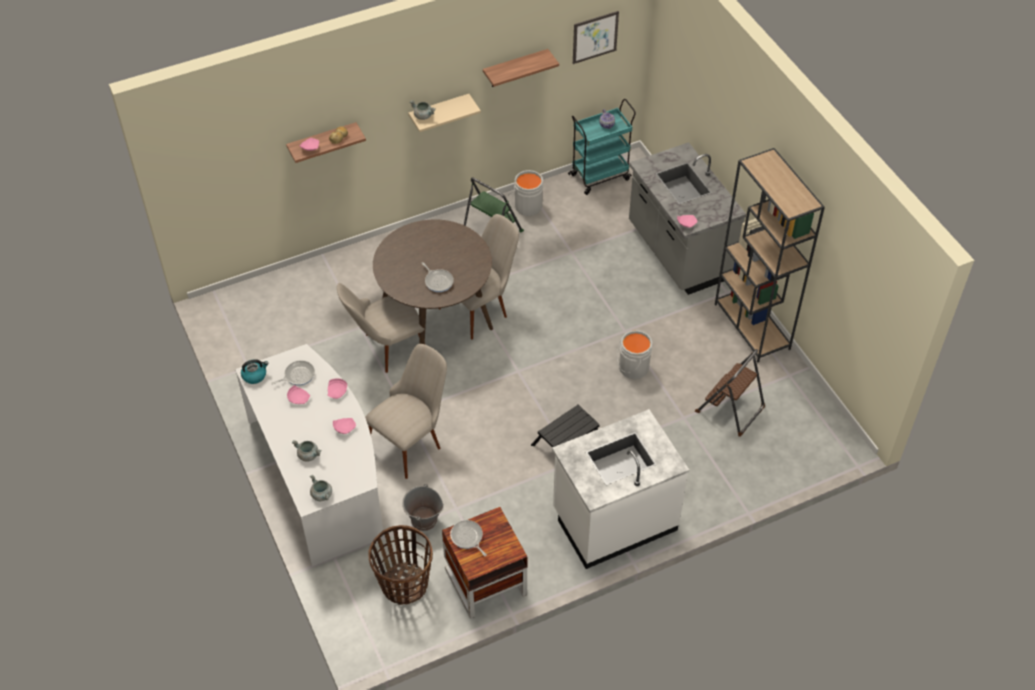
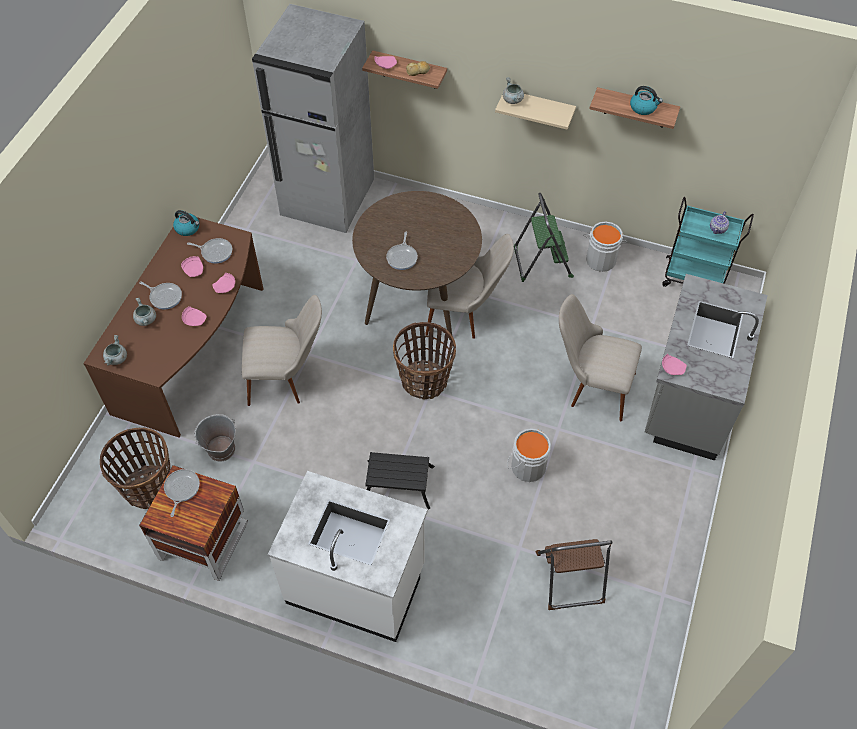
camera: 45 degrees right, 5 degrees up
(282, 299) = (328, 197): none -> grey fridge
(301, 431) = (164, 296): none -> frying pan
(319, 475) = (195, 351): white desk -> brown desk
(386, 349) = (353, 292): beige chair -> beige chair (590, 386)
(507, 368) = (424, 381): none -> basket
(527, 63) = (643, 108): none -> kettle
(595, 37) = (742, 125): picture -> none
(752, 327) = (680, 520): bookcase -> none

